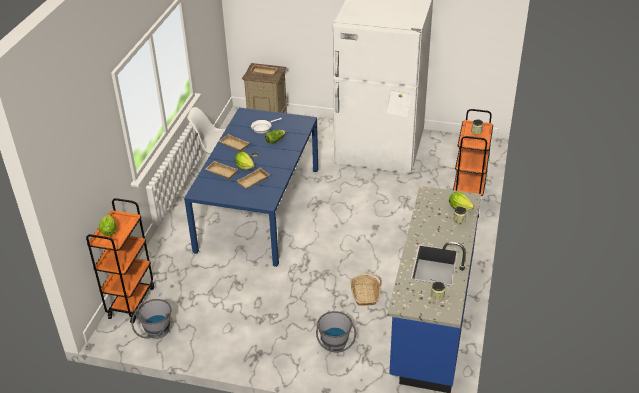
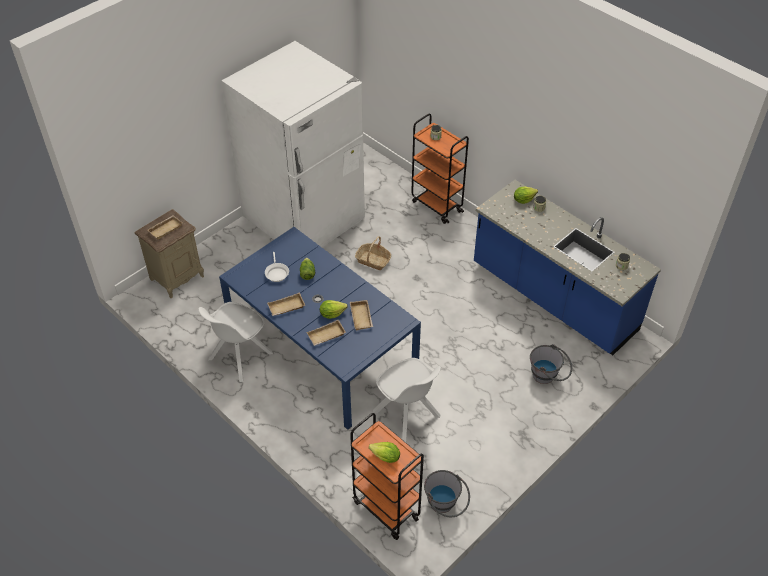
camera: 60 degrees left, 10 degrees up
(229, 278) = (407, 415): none -> white chair
(365, 295) = (499, 327): basket -> basket (373, 260)

